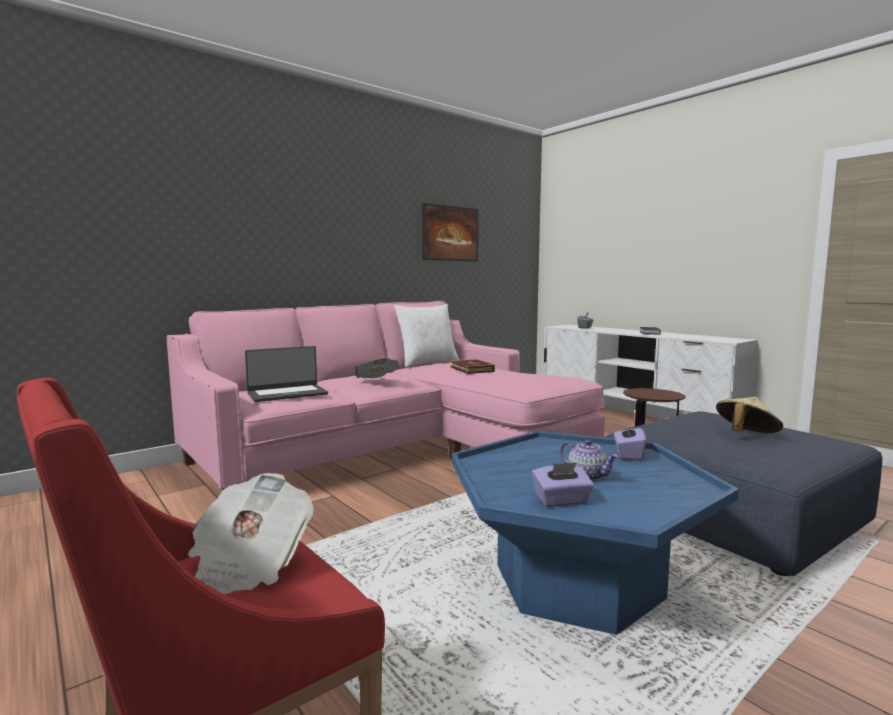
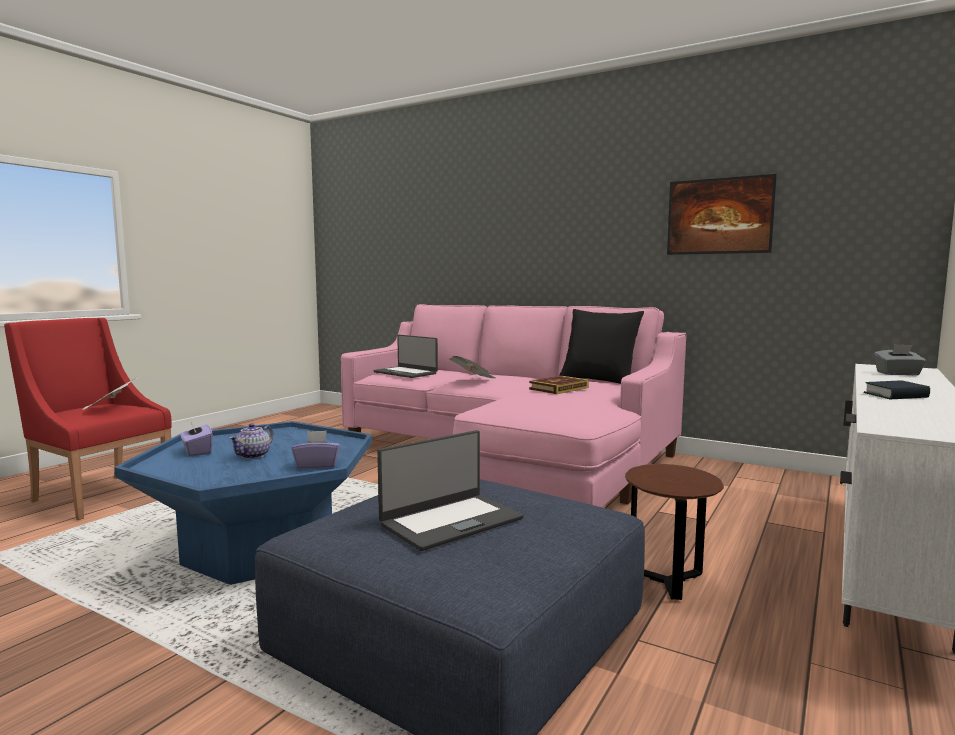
camera: 70 degrees right, 0 degrees up
(427, 363) = (599, 380): white pillow -> black pillow
(746, 435) = (450, 521): beige hat -> laptop

